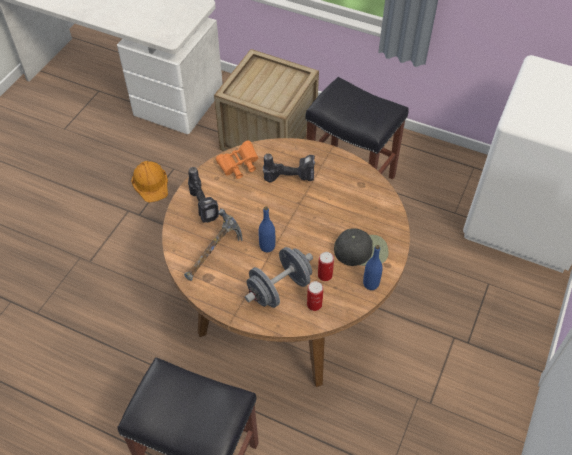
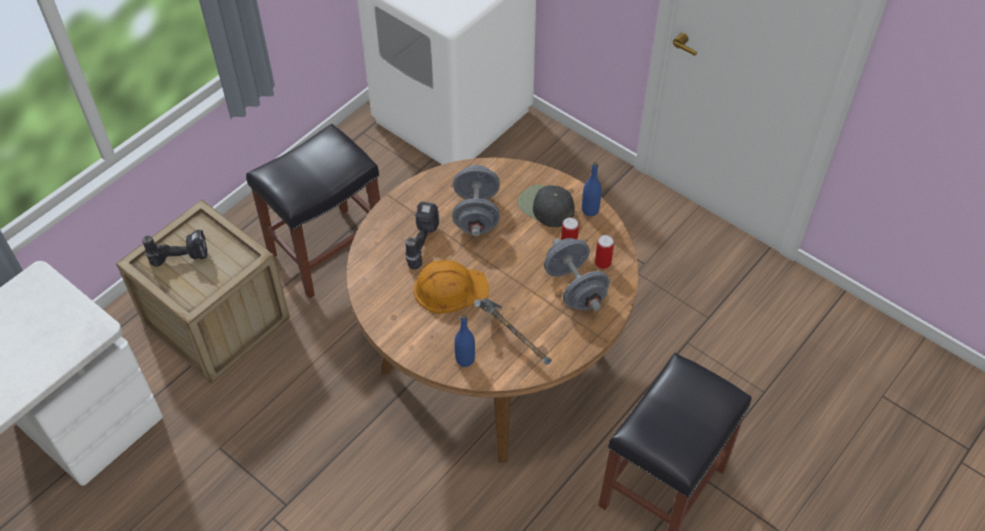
camera: 75 degrees left, 0 degrees up
(151, 183) = (234, 481): orange hard hat -> orange hard hat (450, 288)
(205, 206) = (435, 336): power drill -> power drill (182, 257)
(239, 166) = (383, 291): orange binoculars -> none
(267, 246) = (514, 287): blue bottle -> blue bottle (465, 359)
(334, 205) = (476, 214): none -> grey dumbbell
(361, 250) = (545, 207): black cap -> black cap turned 60 degrees counterclockwise

